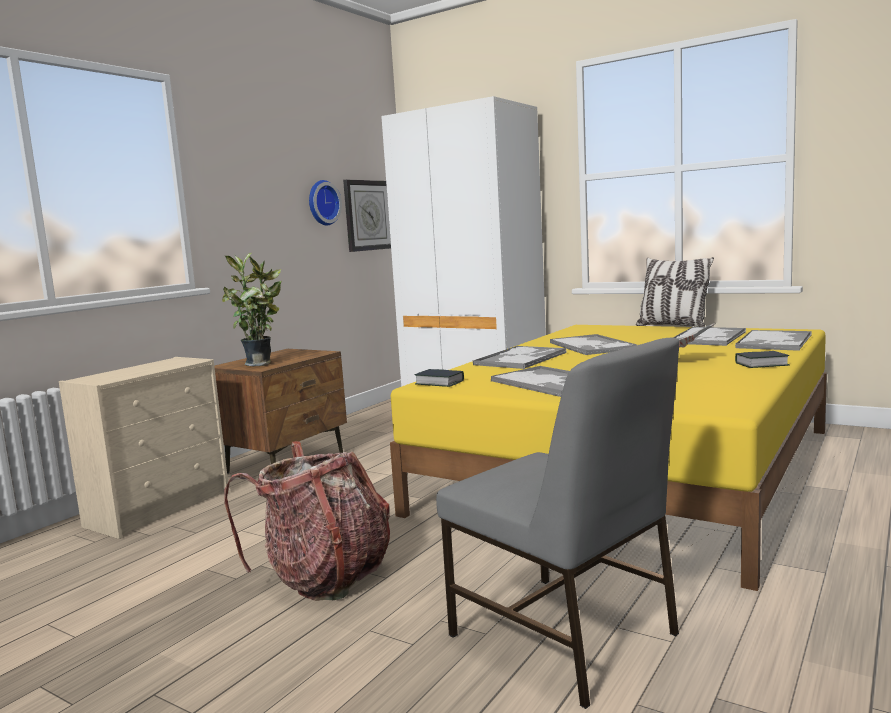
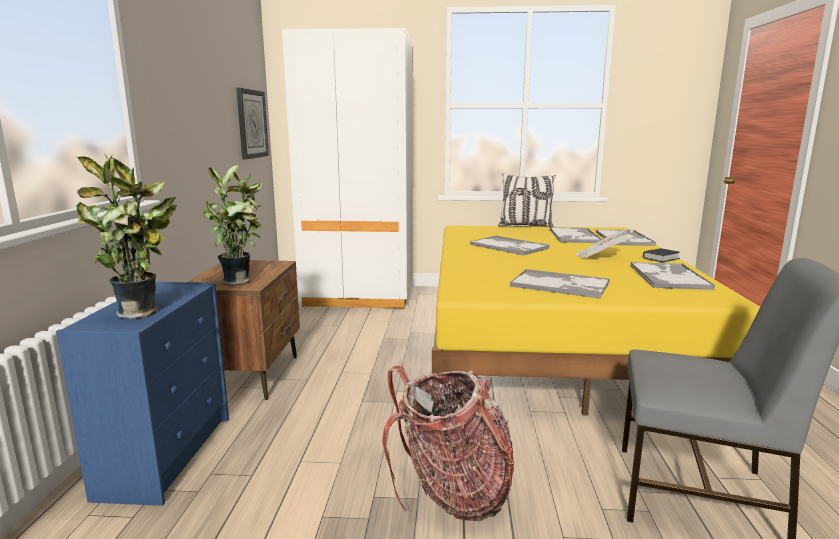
camera: 30 degrees left, 5 degrees up
(124, 375) = (143, 313): none -> potted plant
(160, 508) = (167, 454): beige dresser -> blue dresser
(322, 203) = (224, 110): wall clock -> none
(439, 383) = (468, 291): book -> none
(521, 358) = (481, 261): tray -> tray (668, 277)

